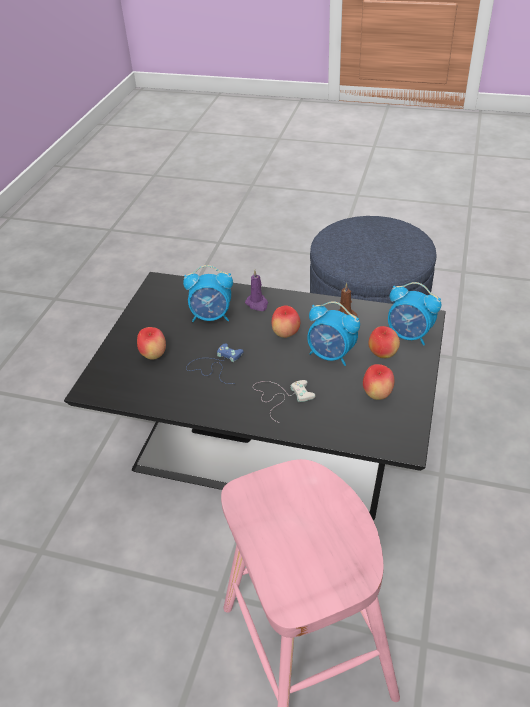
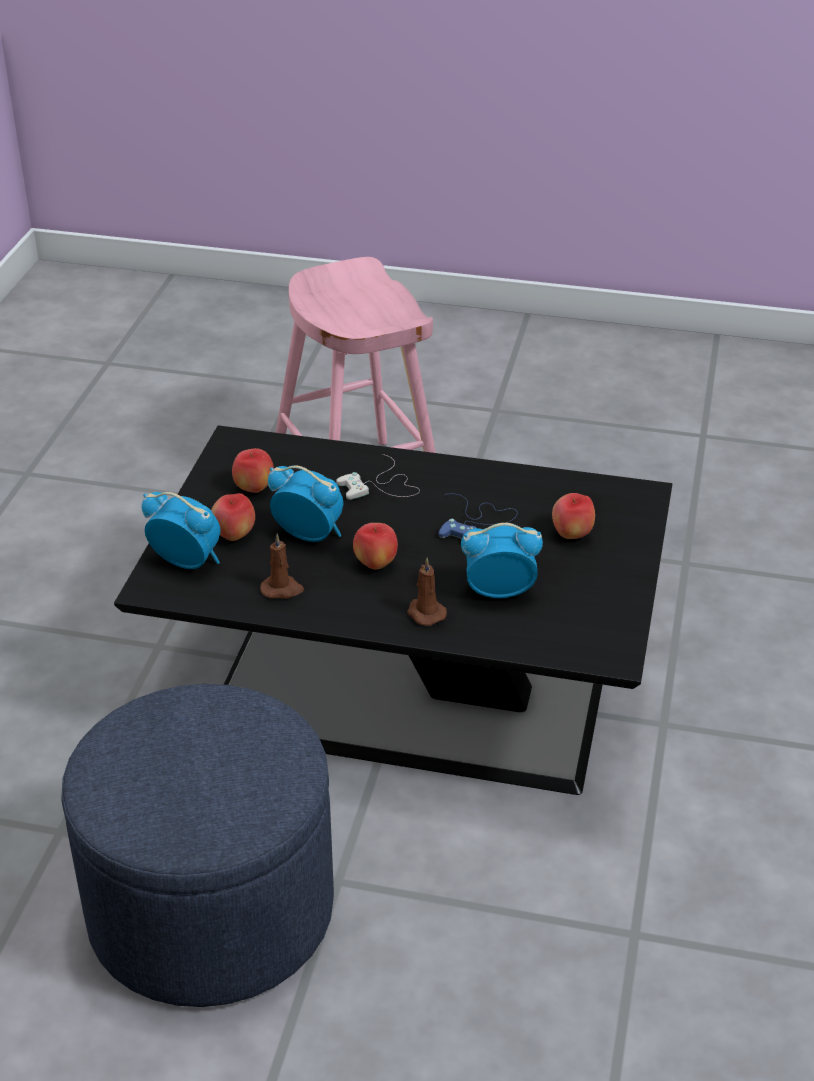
camera: 175 degrees right, 5 degrees down
(257, 304) = (425, 613): purple candle -> brown candle

